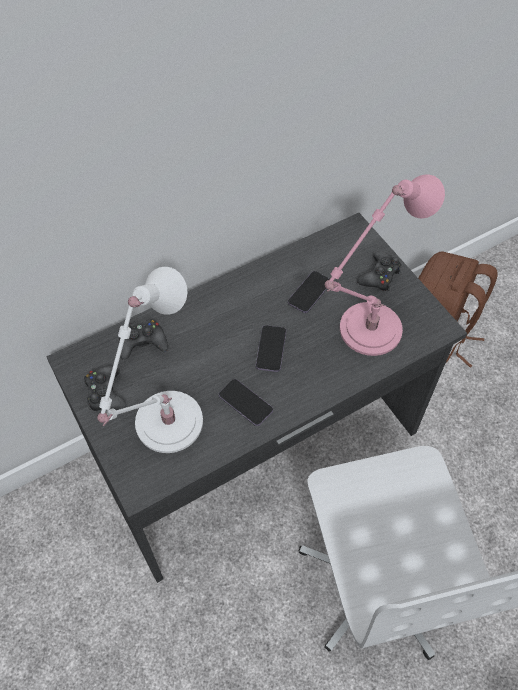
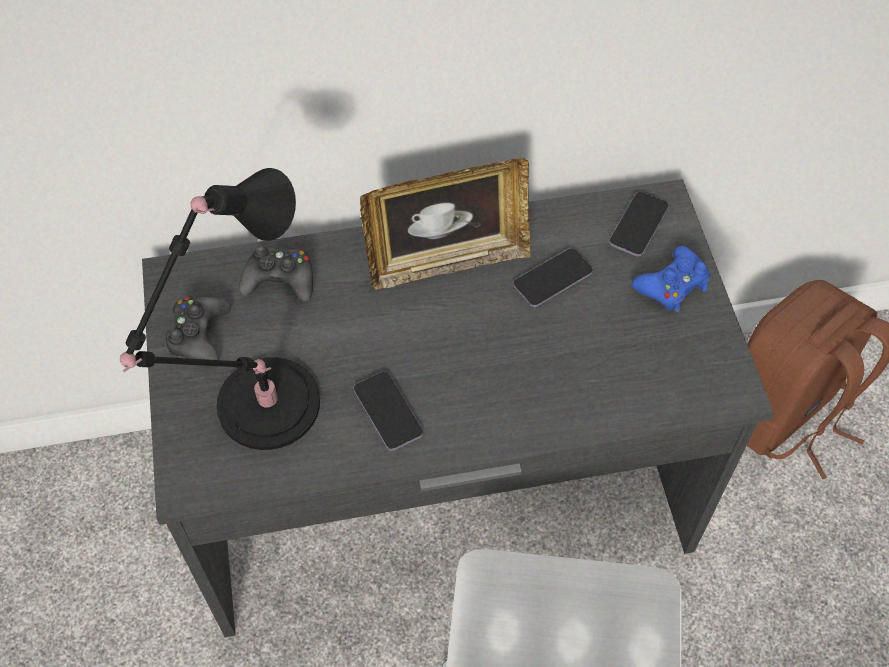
camera: 20 degrees right, 0 degrees up
(165, 426) = (260, 409): white table lamp -> black table lamp
(242, 300) = (447, 261): none -> picture frame
(271, 349) = (459, 345): phone -> phone (638, 225)
(366, 331) = (613, 363): pink table lamp -> none
(380, 276) = (672, 285): black game controller -> blue game controller

